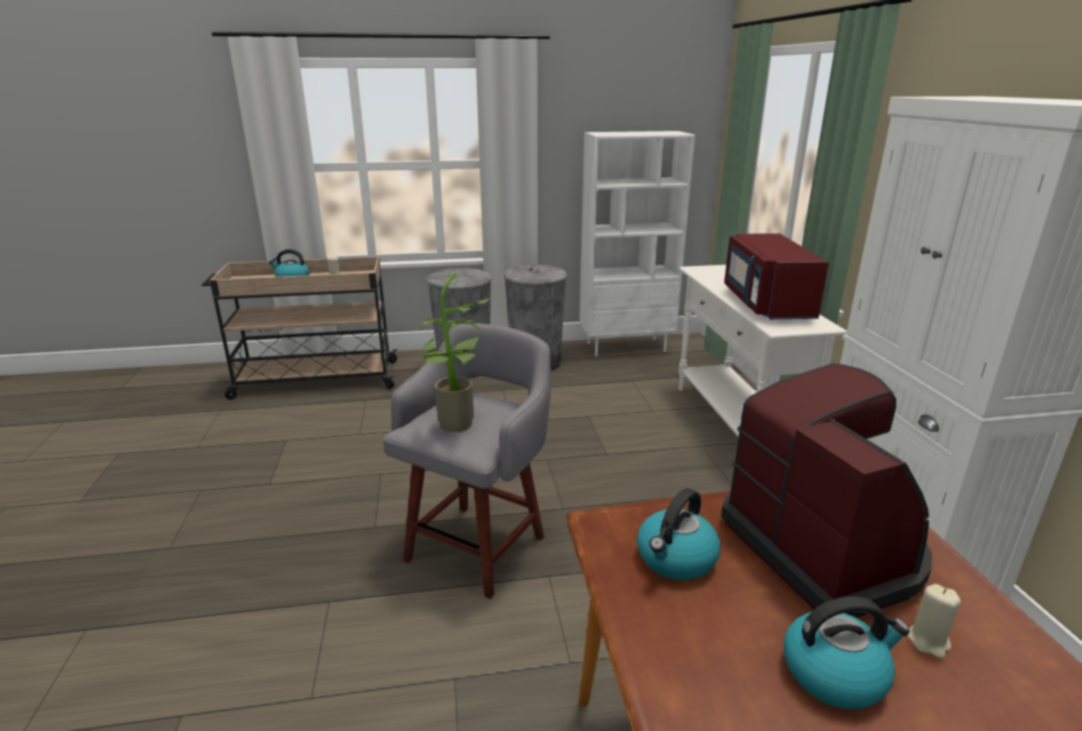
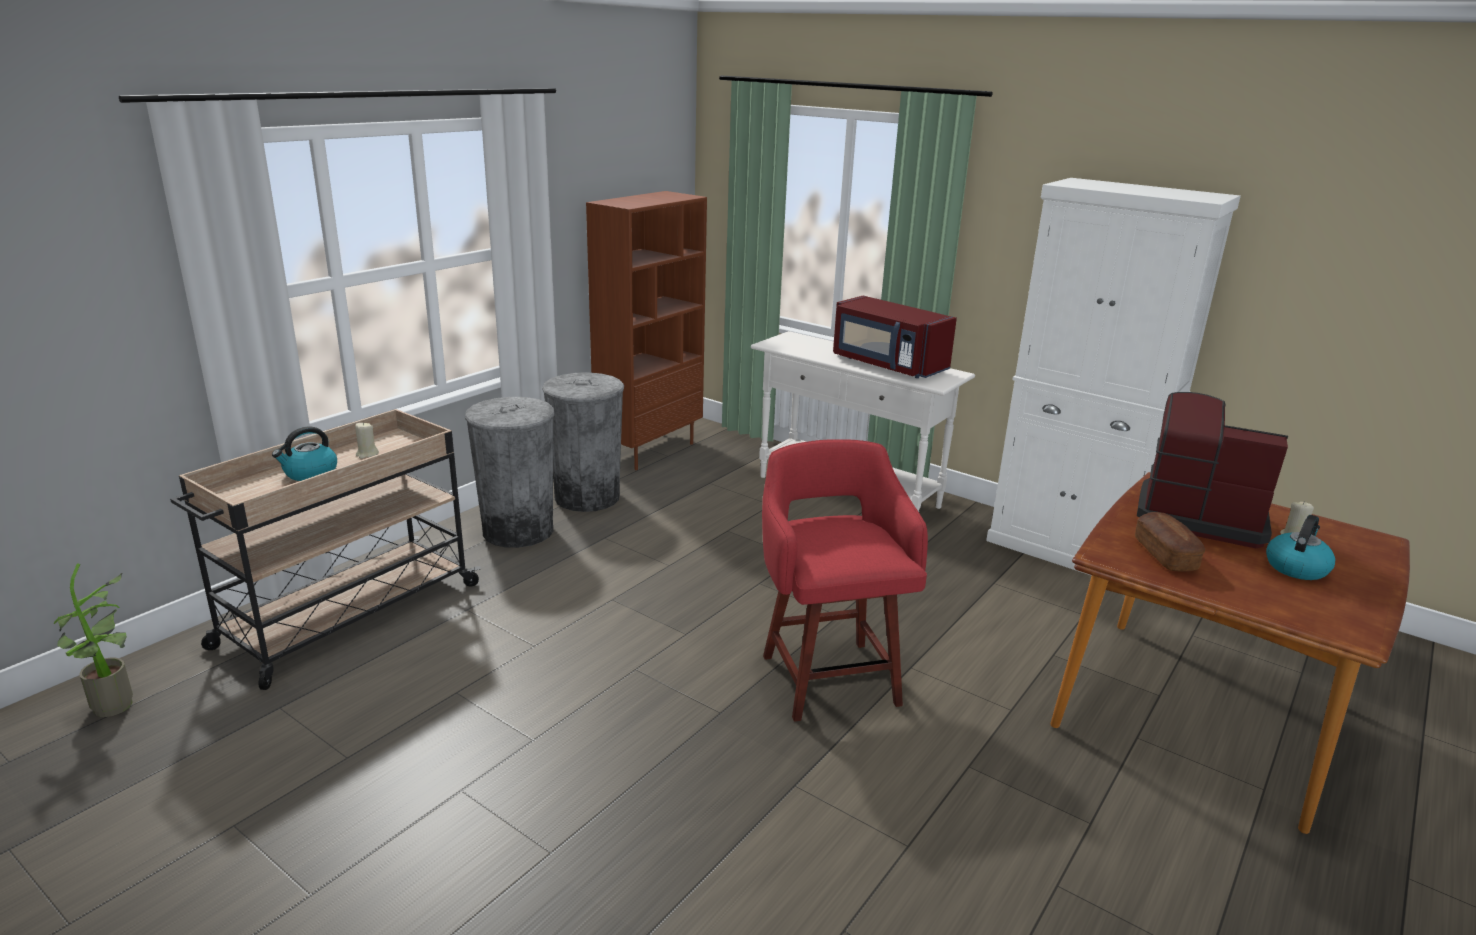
camera: 45 degrees left, 0 degrees up
(457, 426) = (853, 548): potted plant -> potted plant (117, 707)
(478, 545) = (828, 676): grey stool -> red stool
(626, 347) = (649, 450): white bookcase -> brown bookcase
(676, 559) = (1165, 554): kettle -> bread

